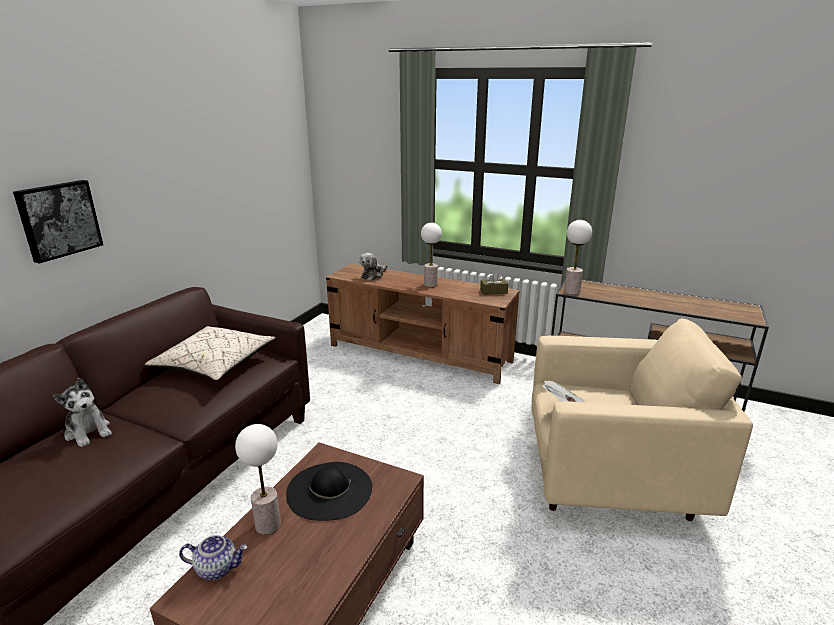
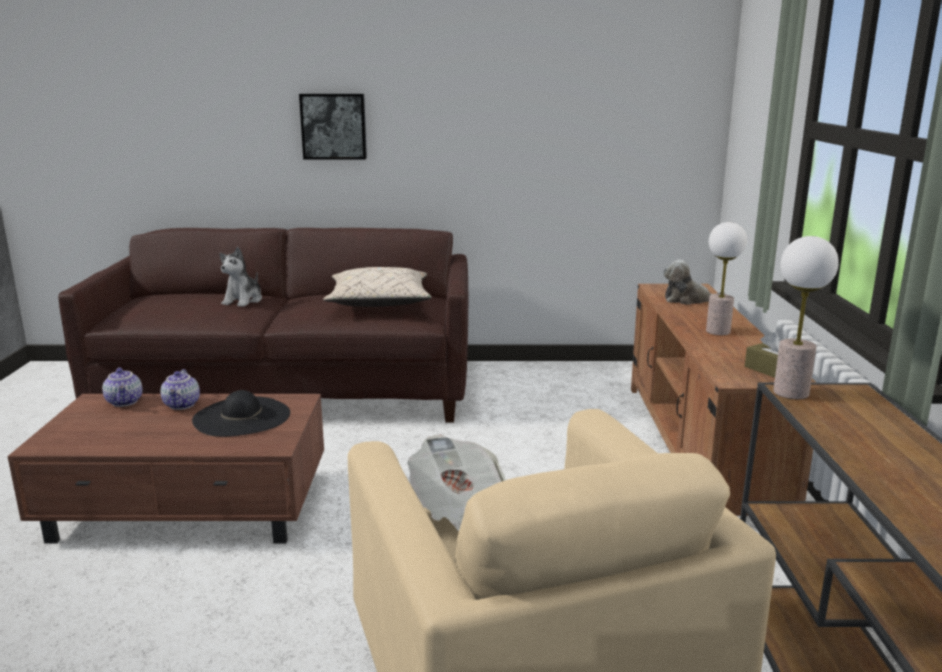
camera: 65 degrees right, 5 degrees down
(268, 524) = (182, 405): table lamp -> teapot

